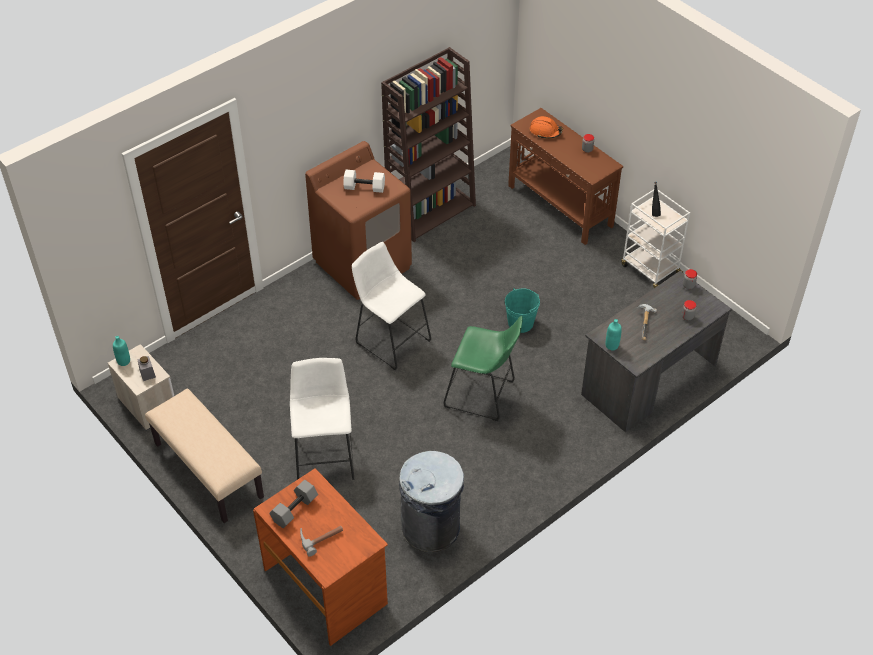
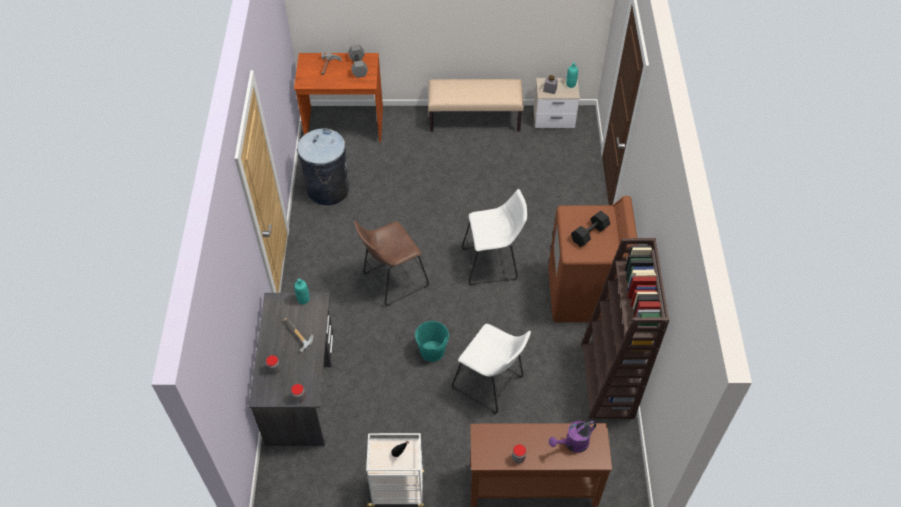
camera: 130 degrees right, 5 degrees up
(325, 454) = (431, 174): white stool -> white stool (491, 385)
(365, 187) = (589, 234): white dumbbell -> black dumbbell
(483, 395) = (392, 281): green stool -> brown stool
(545, 131) = (572, 444): orange hard hat -> purple watering can

